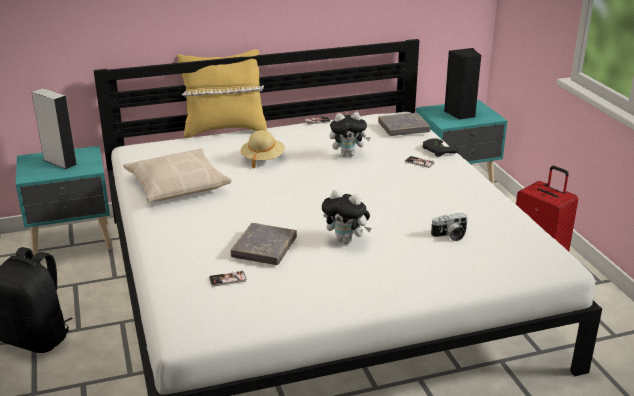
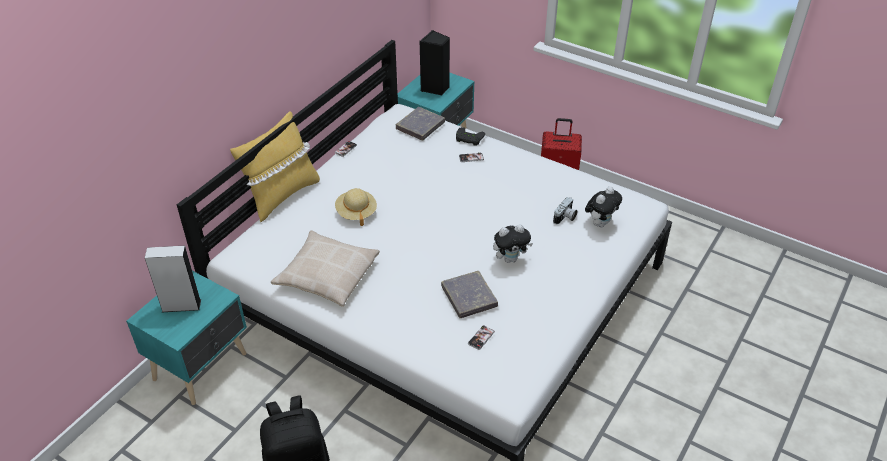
camera: 40 degrees left, 15 degrees up
(348, 154) = (415, 175): plush toy -> plush toy (600, 223)

